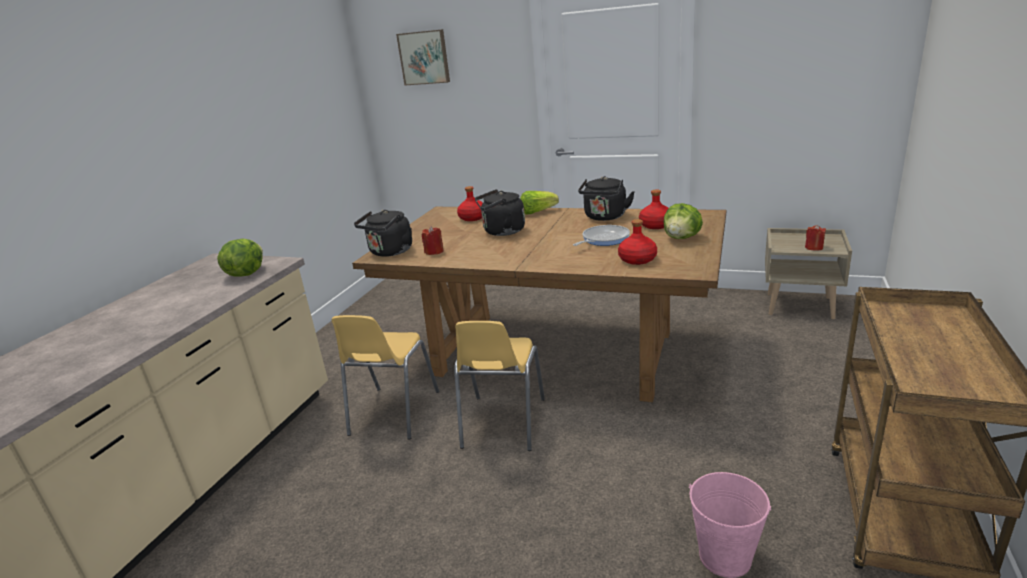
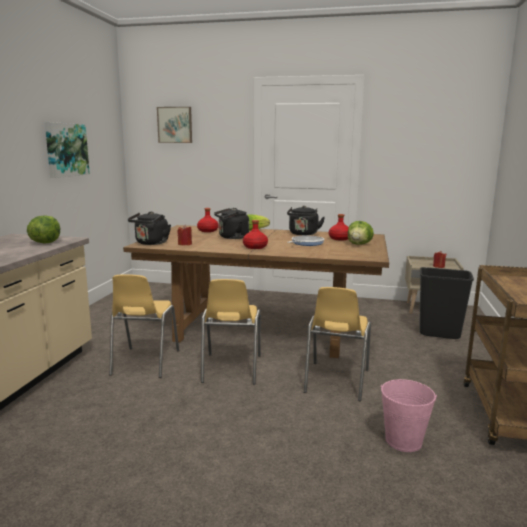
camera: 10 degrees left, 10 degrees down
(275, 121) = (66, 150): none -> picture
(637, 259) = (332, 252): red bottle -> red bottle (255, 247)
(642, 445) = (335, 381): none -> yellow chair
(809, 352) = (439, 333): none -> black trash can

